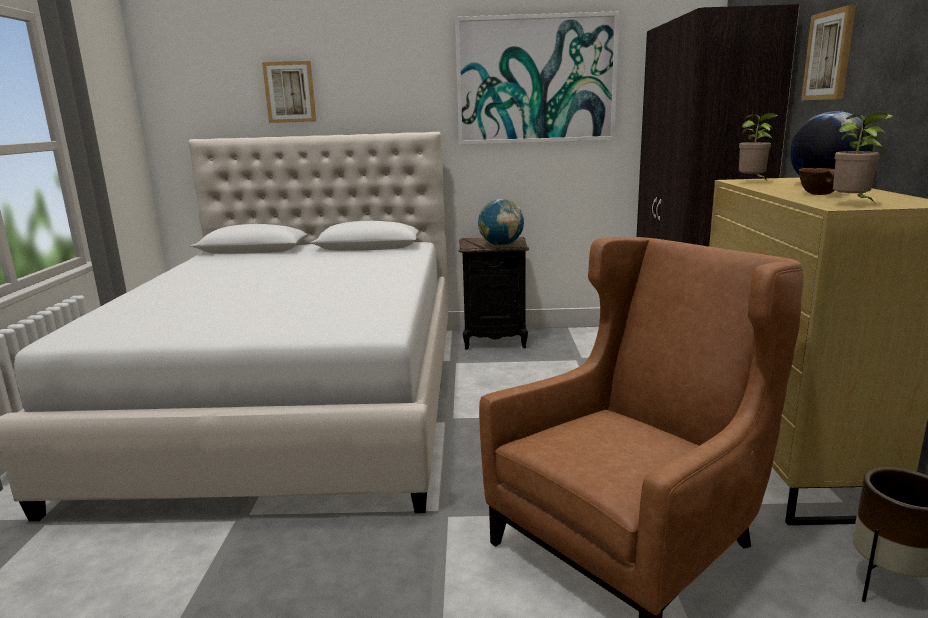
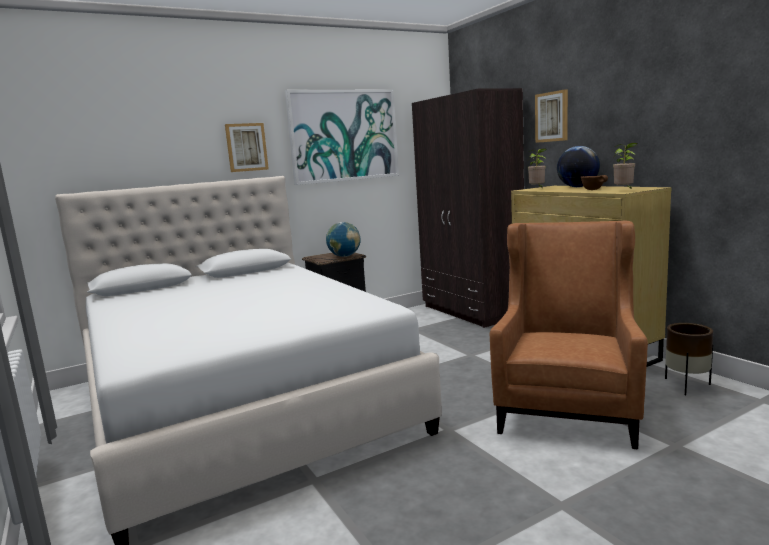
camera: 30 degrees left, 5 degrees down
(290, 92) = (151, 149): picture -> picture (246, 147)

